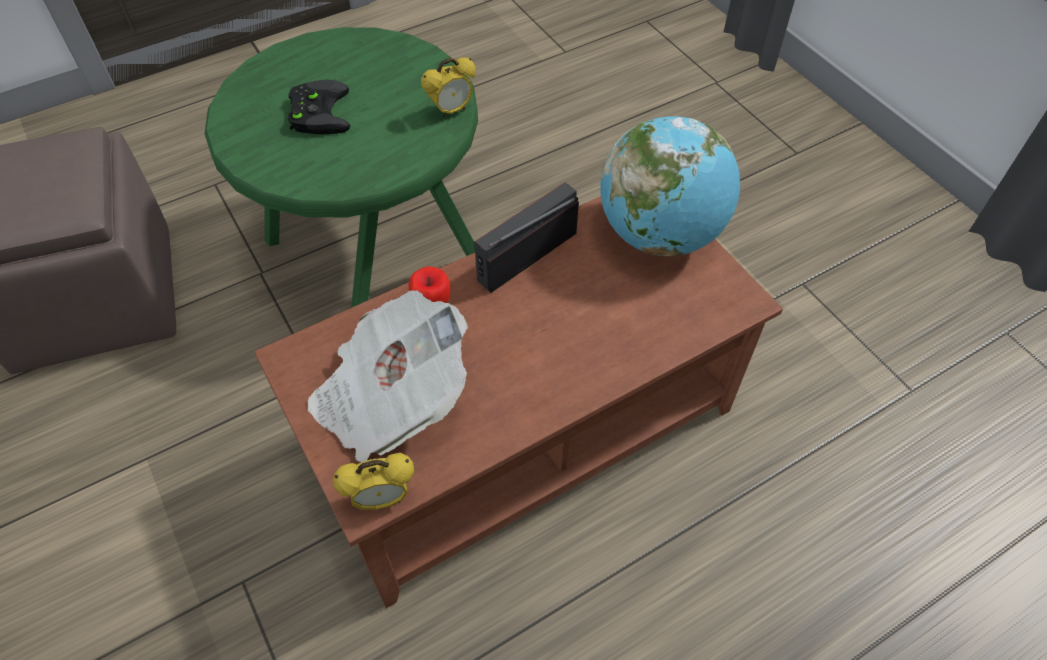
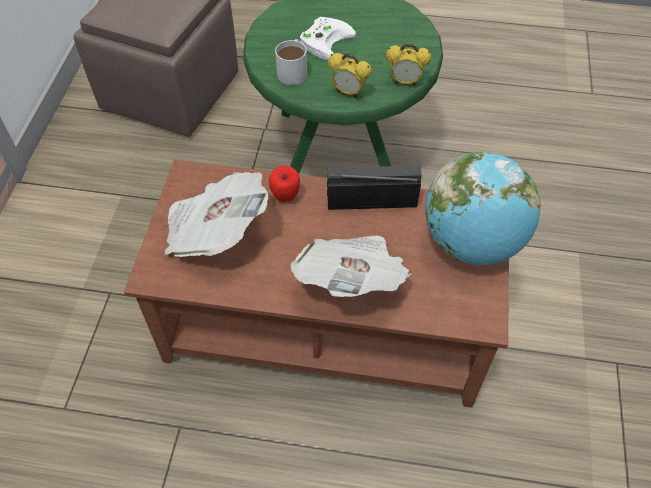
camera: 40 degrees right, 0 degrees up
(314, 163) = (293, 70): none -> white mug
(317, 111) = (325, 39): black game controller -> white game controller
(382, 499) = (159, 282): alarm clock -> alarm clock (348, 92)
(588, 347) = (352, 280): none -> newspaper

